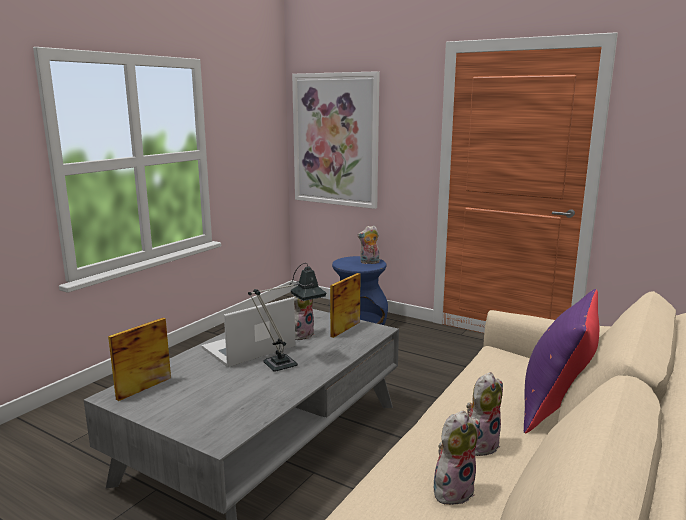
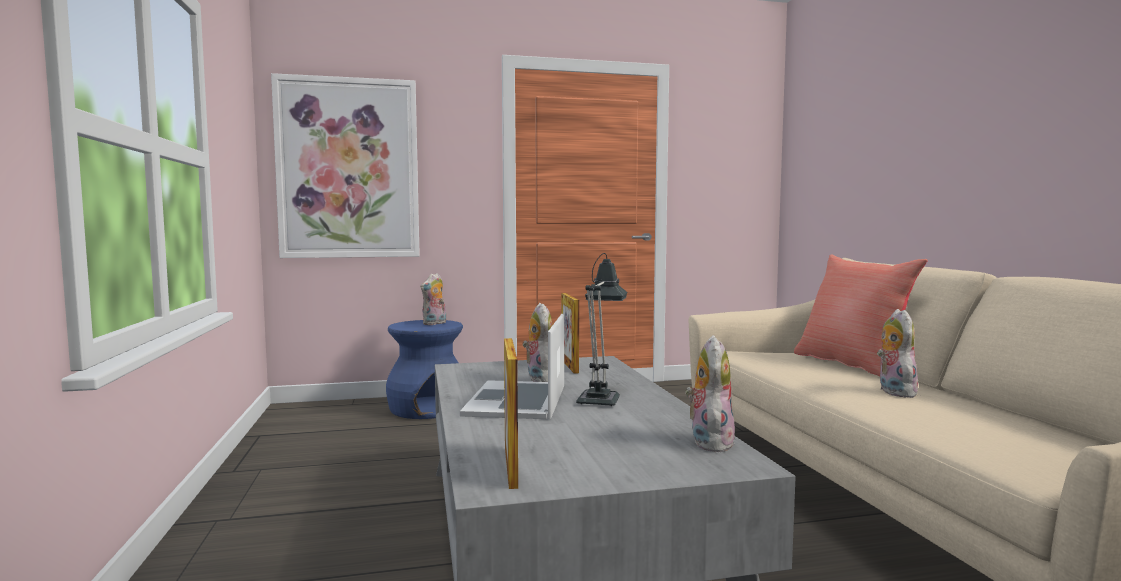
camera: 45 degrees left, 10 degrees down
(453, 490) = (966, 417): plush toy -> plush toy (708, 442)
(555, 406) = (851, 365): purple pillow -> red pillow

